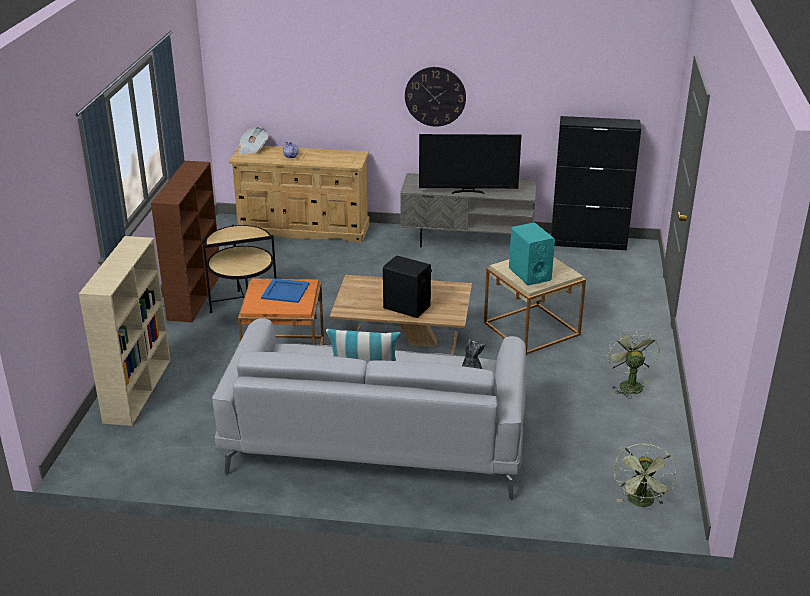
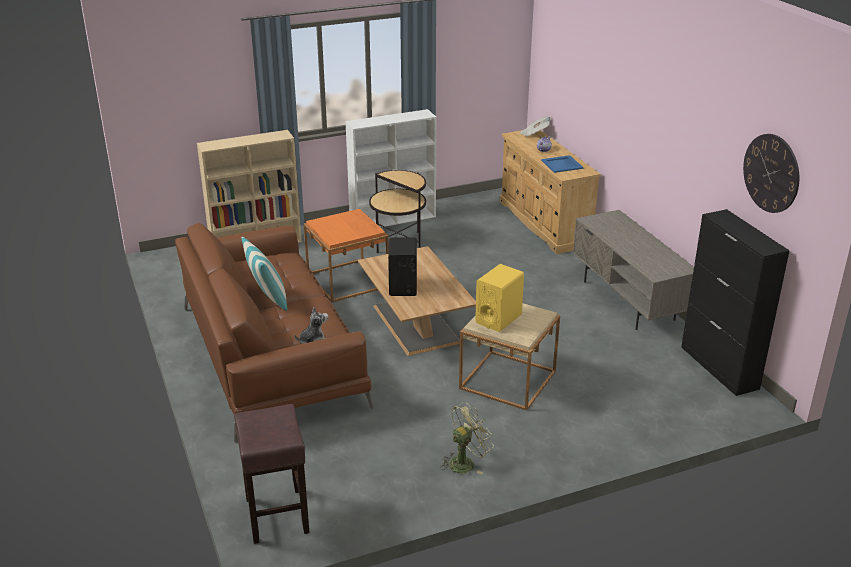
camera: 60 degrees right, 0 degrees up
(195, 295) = (393, 219): brown bookcase -> white bookcase
(286, 291) = (354, 226): blue tray -> blue tray (562, 164)
(375, 439) = (270, 354): grey sofa -> brown sofa
(435, 96) = (648, 141): wall clock -> wall clock (771, 173)
(468, 192) = (621, 246): television -> none
(529, 274) = (498, 318): turquoise speaker -> yellow speaker
(641, 503) = (277, 516): green fan -> brown stool

